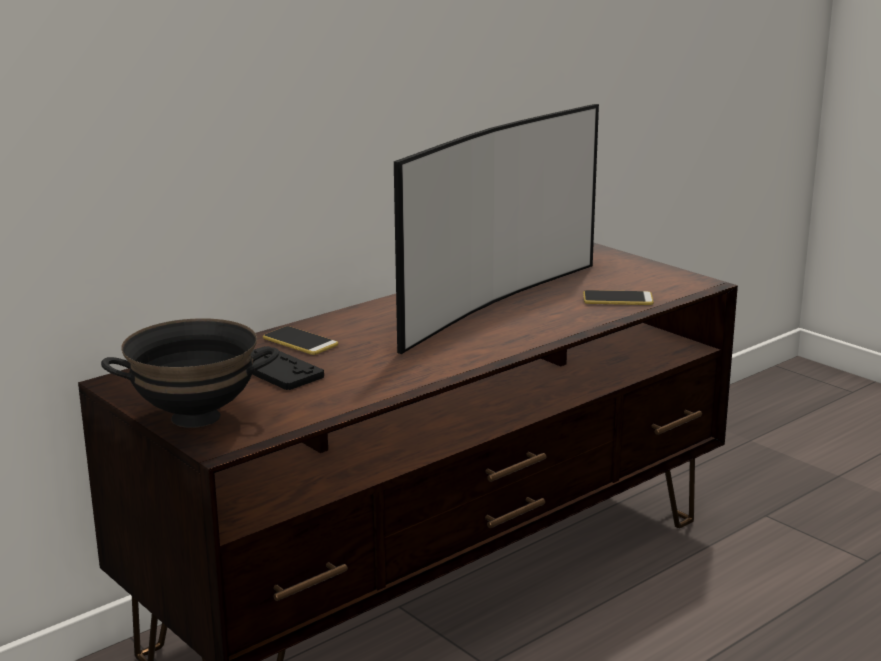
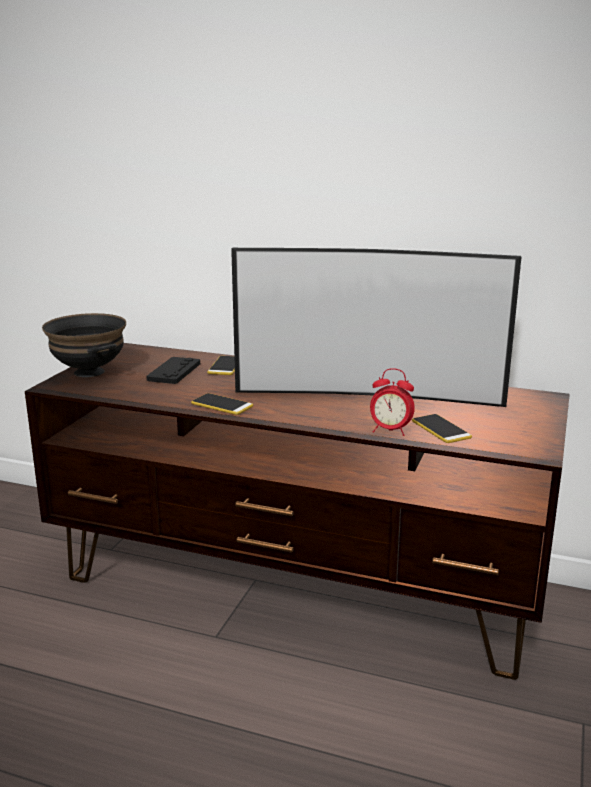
camera: 60 degrees right, 0 degrees up
(434, 367) = (222, 405): none -> phone
(600, 316) = (390, 431): none -> alarm clock

